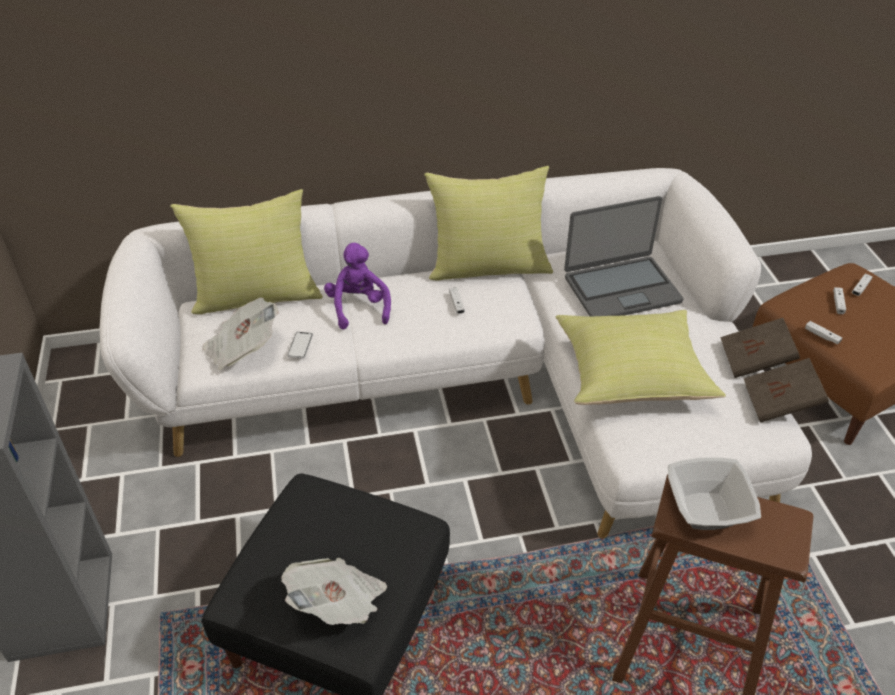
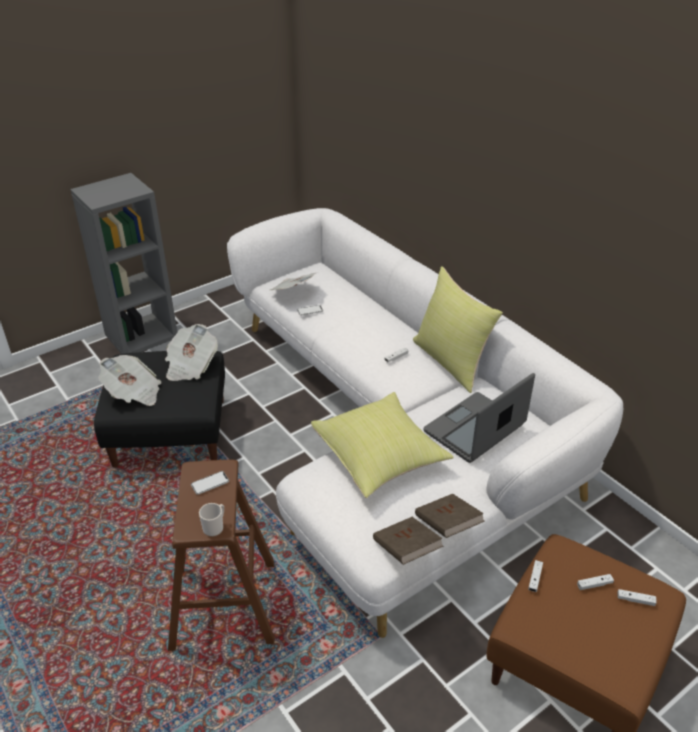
camera: 65 degrees right, 5 degrees down
(257, 295) = (343, 281): yellow pillow -> none
(318, 514) = (190, 366): none -> newspaper
(358, 307) = (361, 320): purple plush toy -> none
(621, 288) = (475, 429): laptop -> laptop turned 90 degrees clockwise
(708, 510) = (210, 483): bowl -> phone
(790, 524) = (215, 527): none -> mug

